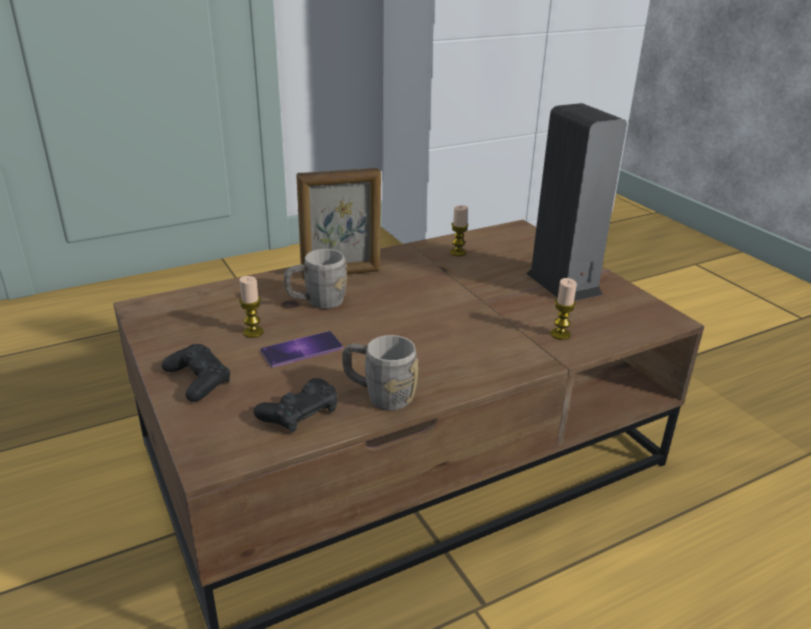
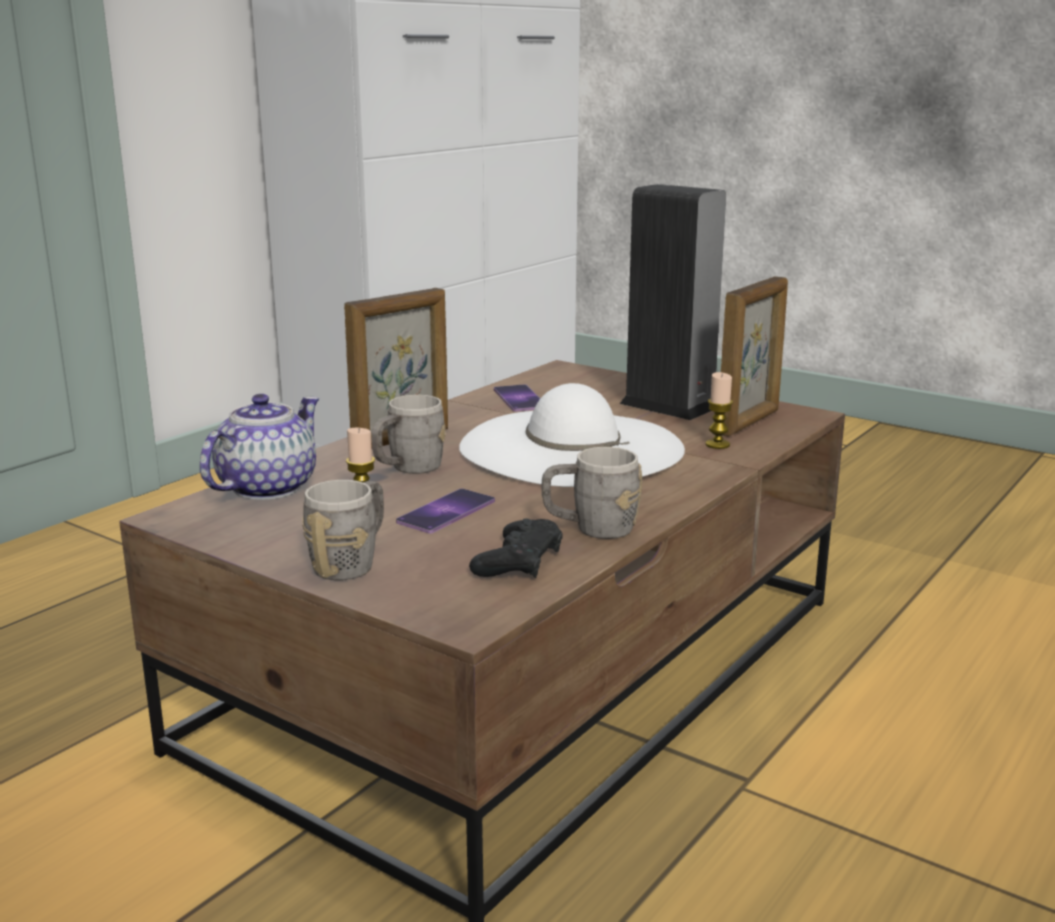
camera: 25 degrees left, 10 degrees down
(198, 379) = (351, 562): black game controller -> grey mug
(216, 297) = (265, 488): none -> teapot
(446, 310) = (571, 448): none -> white hat
(458, 252) = (519, 398): candle -> phone
(609, 317) = (749, 423): none -> picture frame

